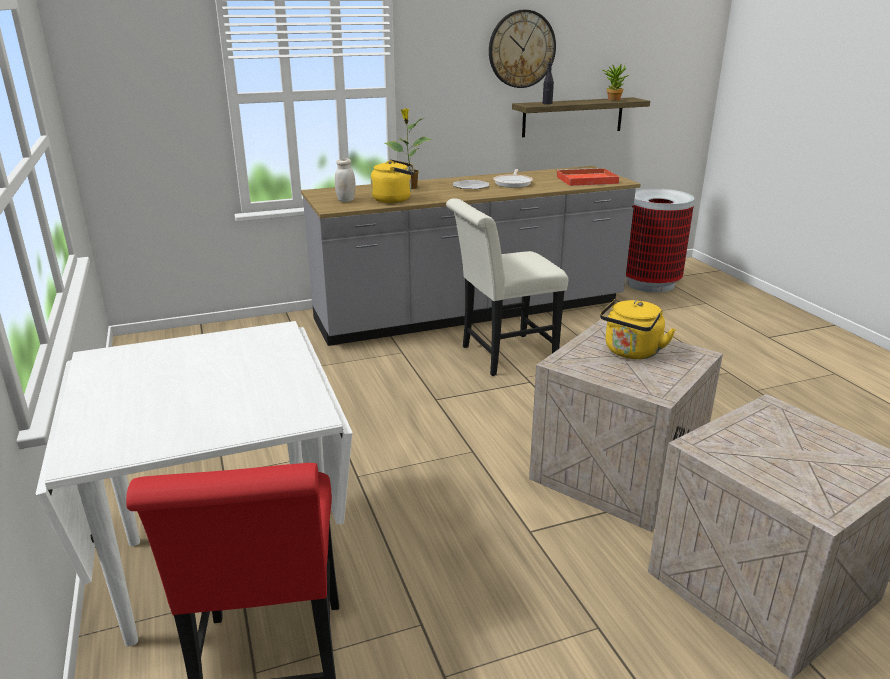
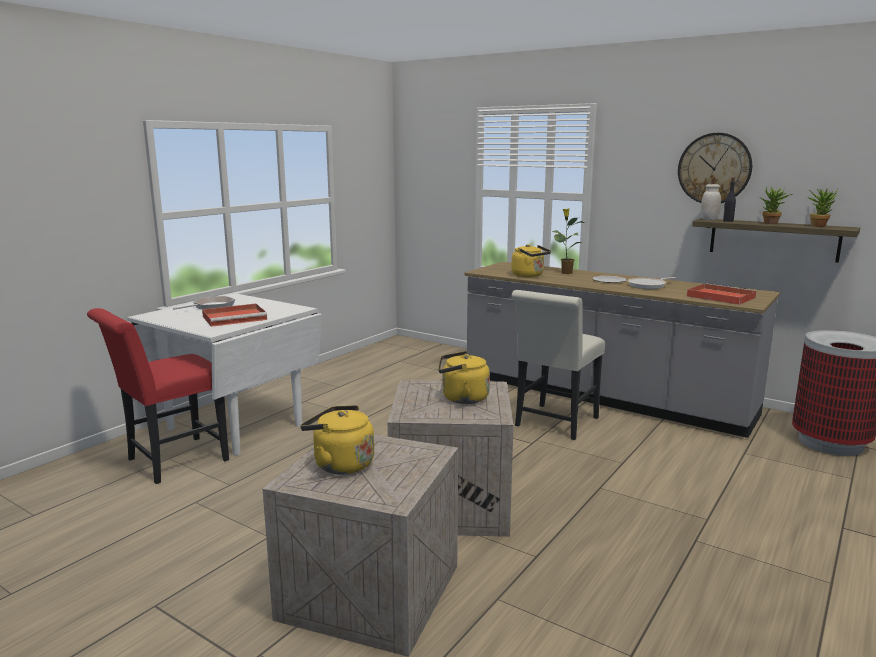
camera: 55 degrees right, 10 degrees down
(135, 388) = (211, 307): none -> frying pan
(250, 383) = (236, 318): none -> red tray
(346, 200) = (502, 270): white jar -> white jar (709, 219)
(502, 356) = (554, 424): white chair -> white chair turned 90 degrees counterclockwise
(581, 101) = (771, 223): none -> potted plant
(783, 467) = (340, 464): none -> yellow kettle

